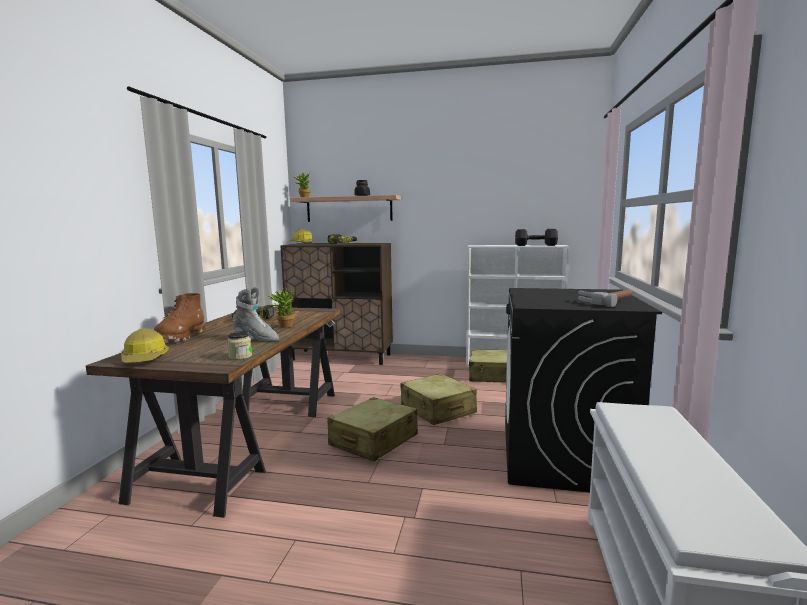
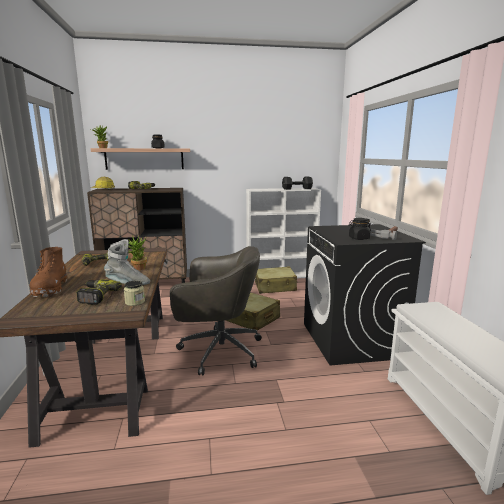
camera: 20 degrees left, 5 degrees up
(145, 359) = (44, 315): hard hat -> none
(211, 347) = (96, 296): none -> power drill
(373, 441) = (218, 350): beige suitcase -> grey office chair
(558, 303) = (358, 238): none -> black jar

